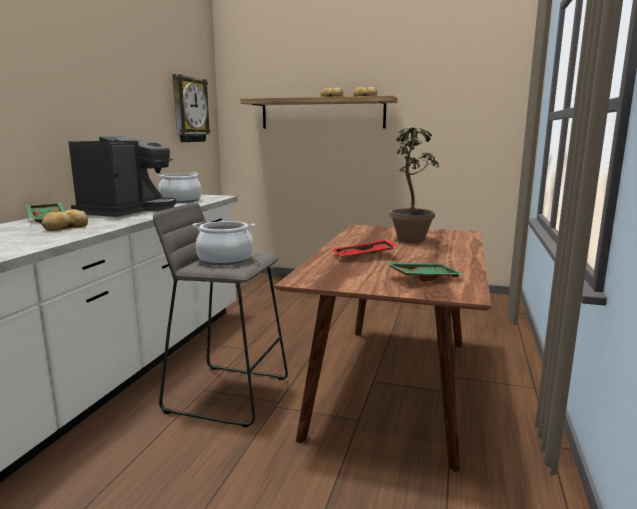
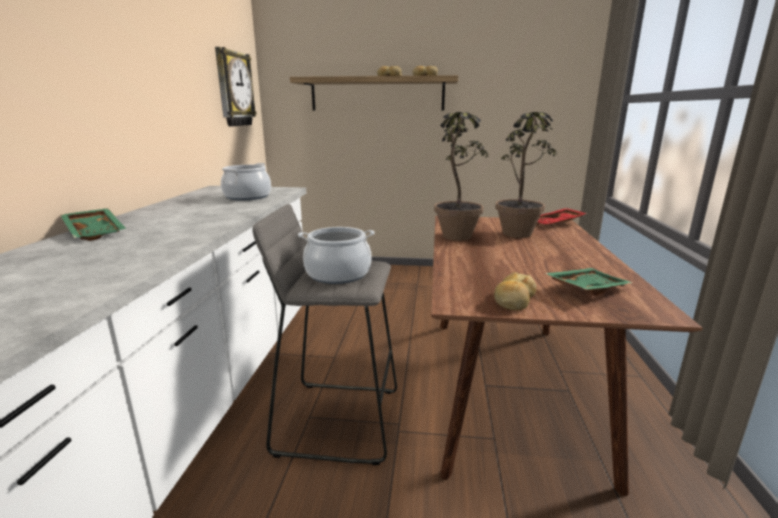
camera: 10 degrees left, 5 degrees up
(65, 227) = (128, 247): bread -> bread (514, 300)
(128, 210) = (194, 213): coffee machine -> none
(348, 241) = (455, 239): none -> potted plant
(364, 256) = (492, 260): red tray -> red tray (556, 223)

